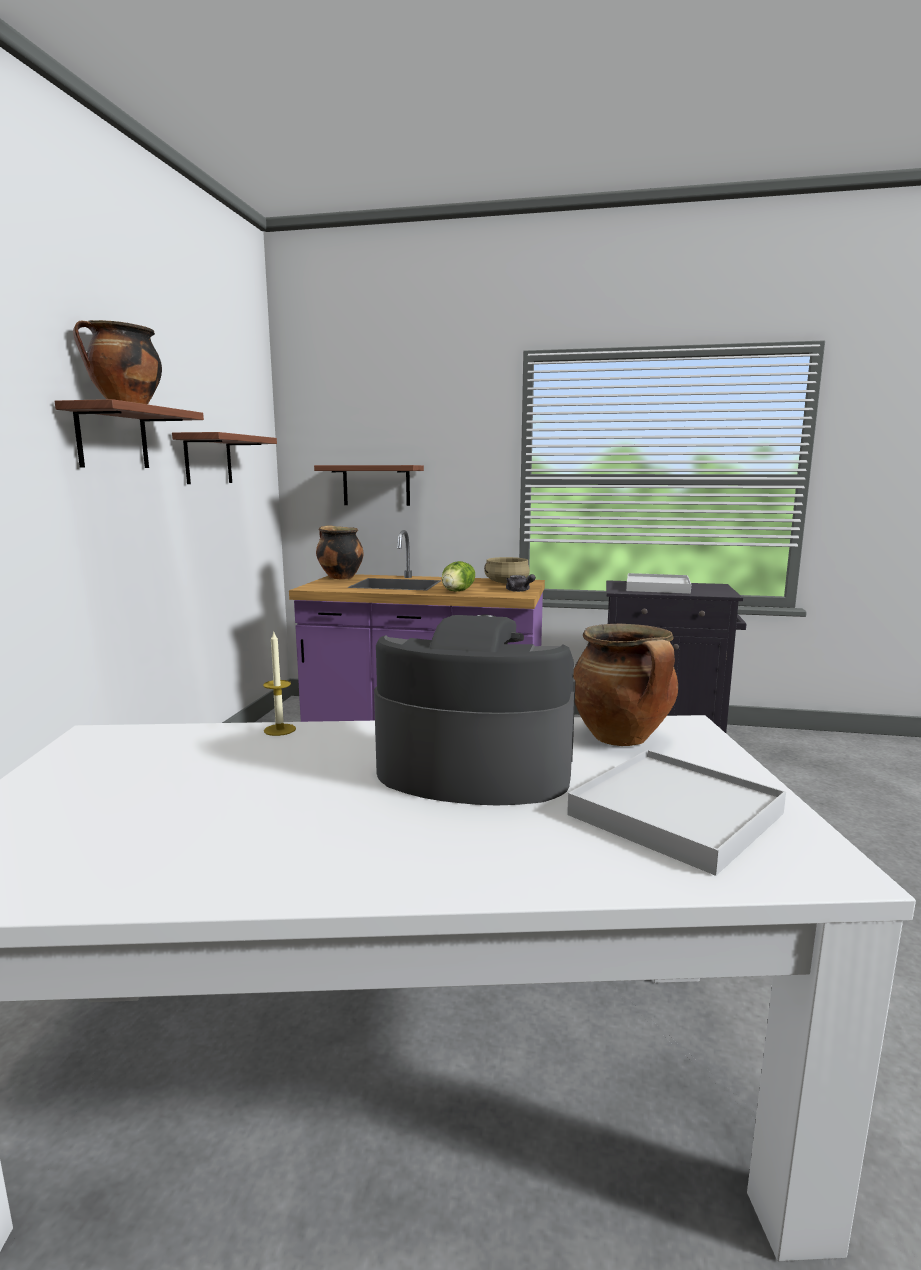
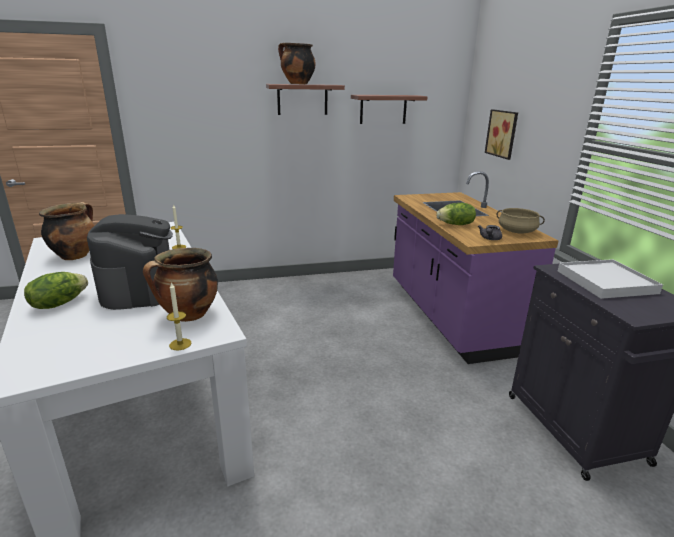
camera: 65 degrees right, 10 degrees up
(339, 577) = (448, 195): cooking pot -> cooking pot (75, 255)
(376, 485) = (503, 133): shelf -> picture
(500, 846) = (59, 303): none -> lettuce
(675, 814) = (85, 336): white tray -> none
(717, 748) = (180, 344): none -> candle

